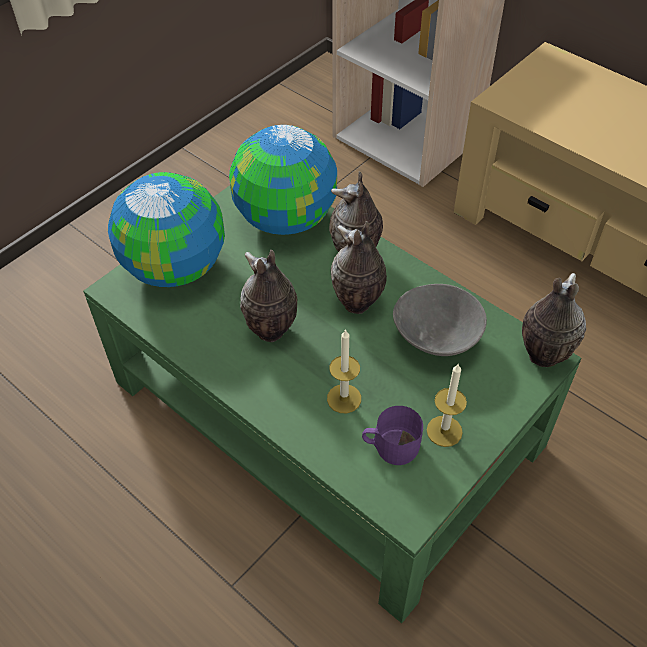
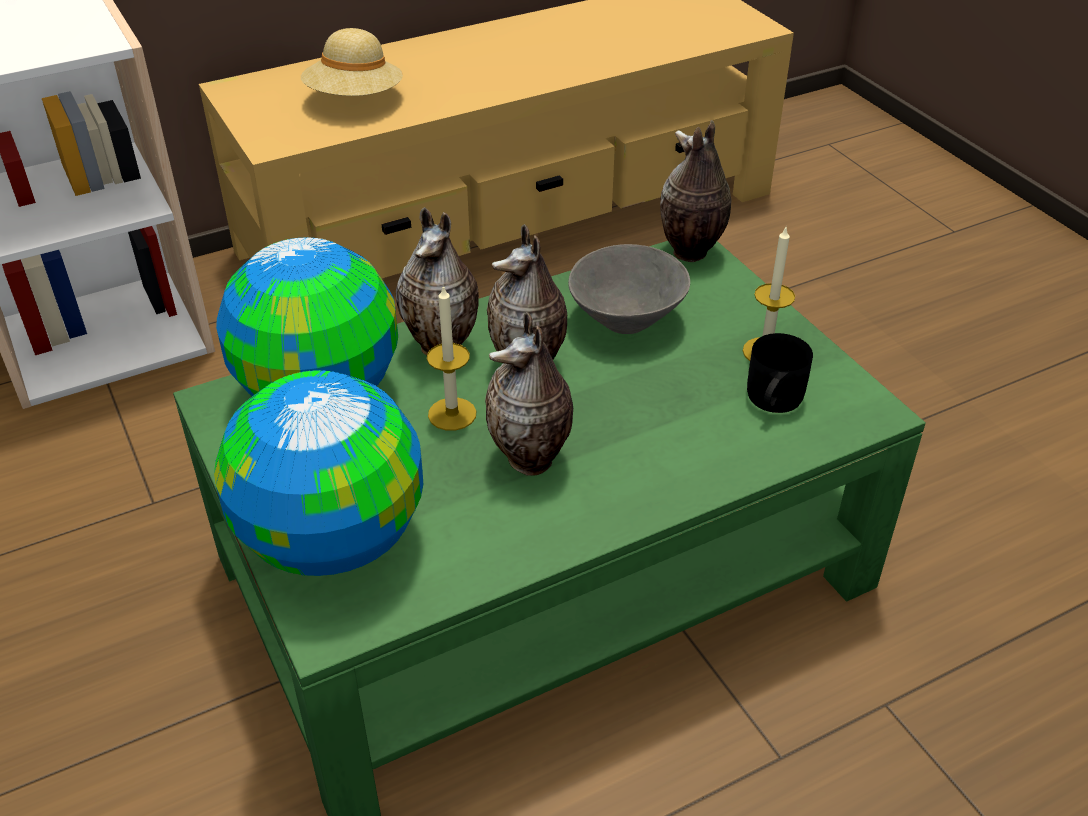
camera: 70 degrees left, 10 degrees down
(344, 398) = (682, 420): candle -> candle (452, 414)
(390, 446) = (772, 400): purple mug -> black mug
(585, 113) = (355, 99): none -> beige hat

